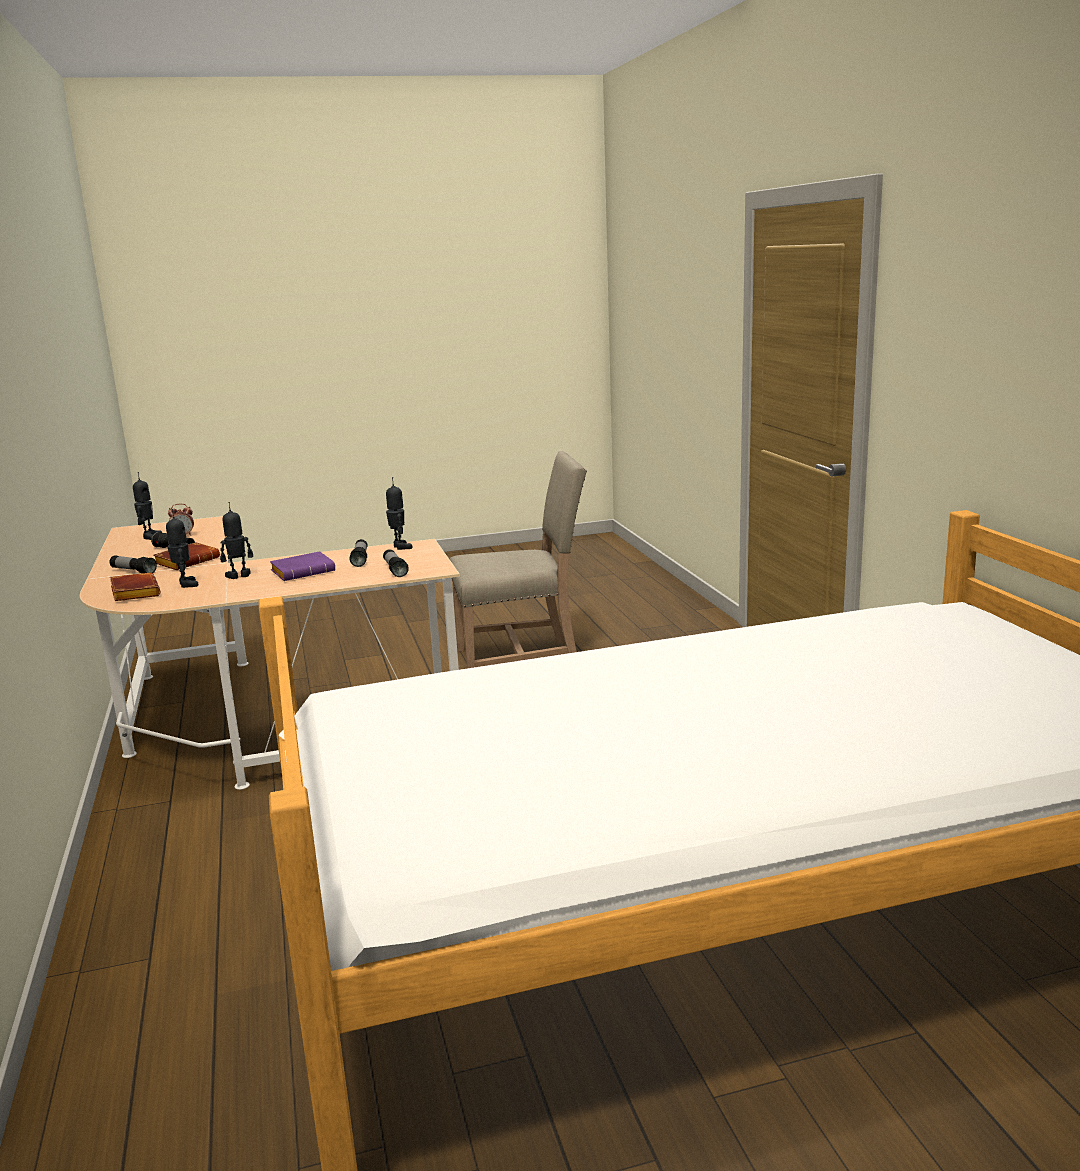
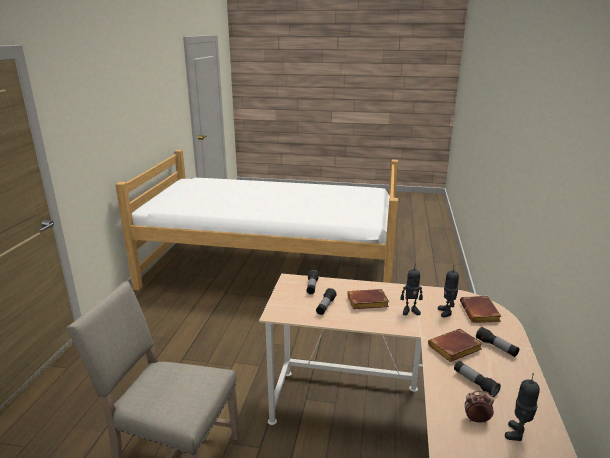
camera: 155 degrees left, 5 degrees up
(304, 571) = (366, 303): purple book -> brown book
(399, 547) = (291, 314): toy robot -> none

